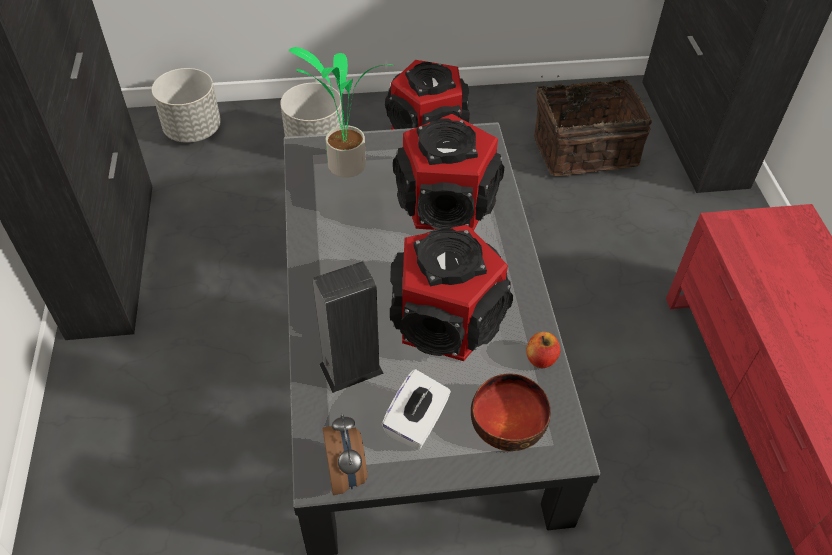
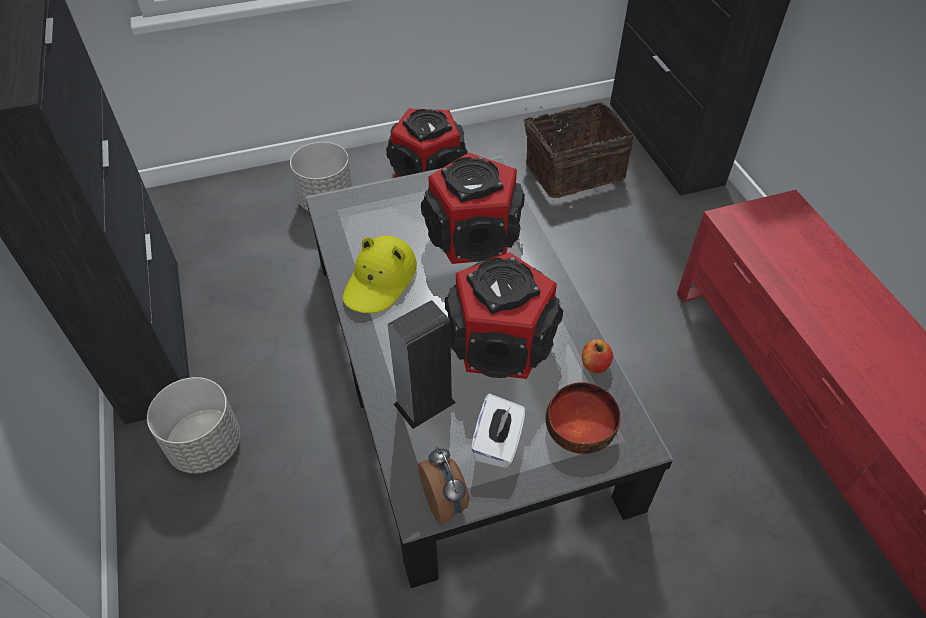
camera: 10 degrees left, 0 degrees up
(193, 130) = (205, 203): grey planter -> grey planter (206, 445)
(337, 235) = (380, 281): none -> yellow hat
(344, 167) = (370, 216): potted plant -> none

